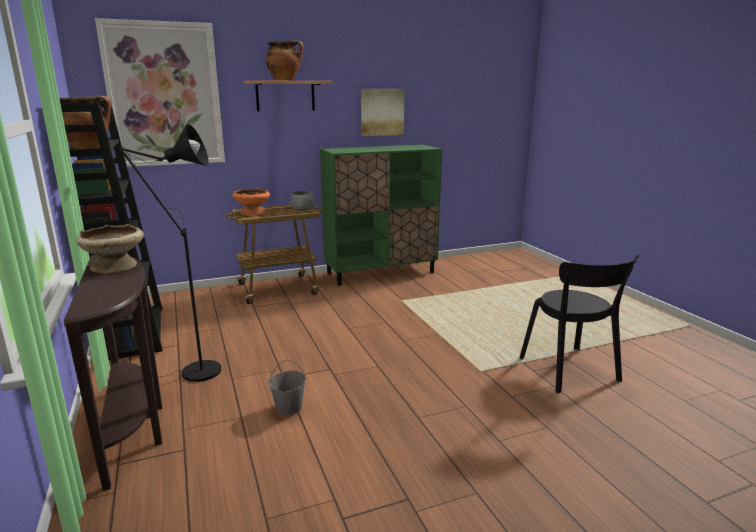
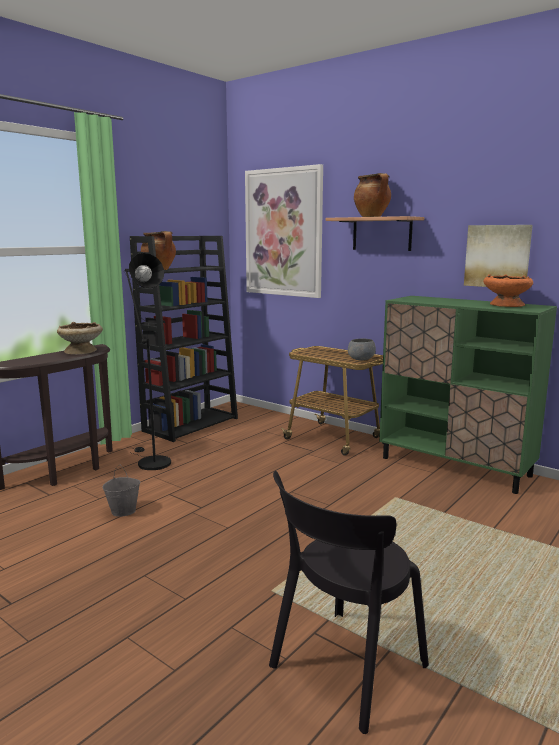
camera: 60 degrees right, 5 degrees down
(252, 213) = (318, 351): orange bowl -> orange bowl (505, 305)

